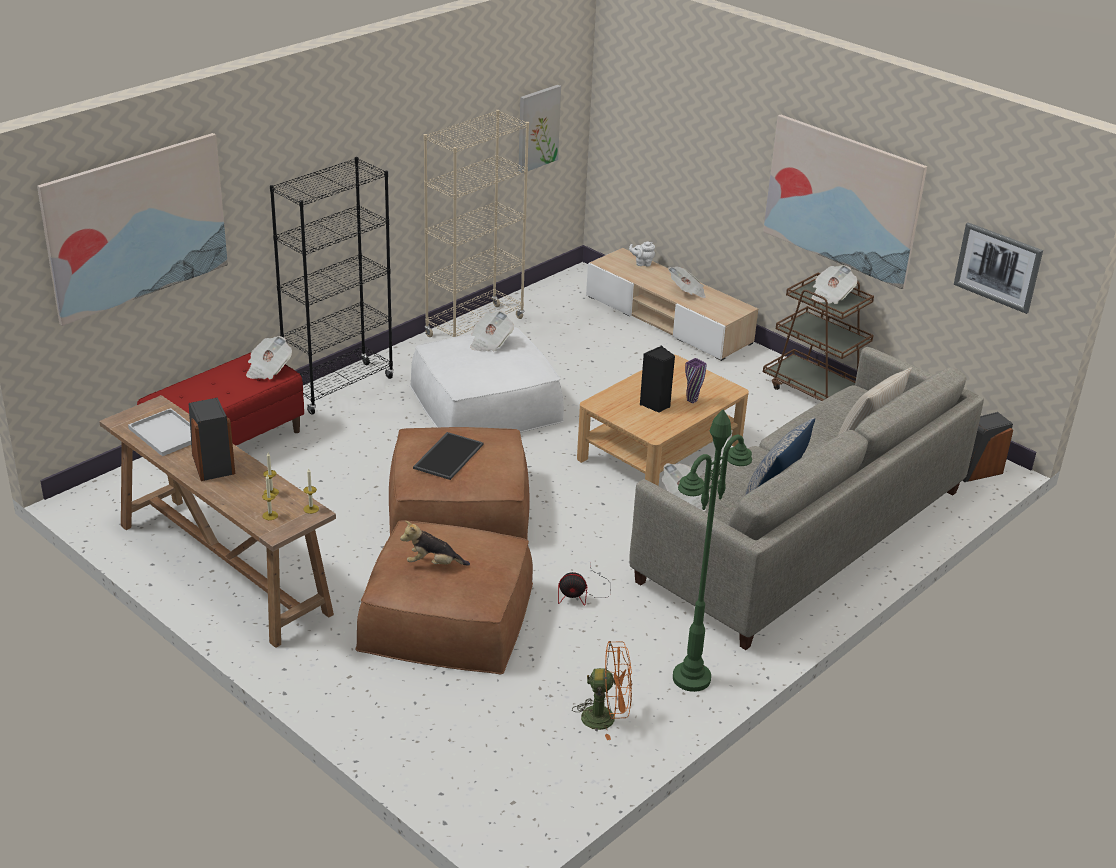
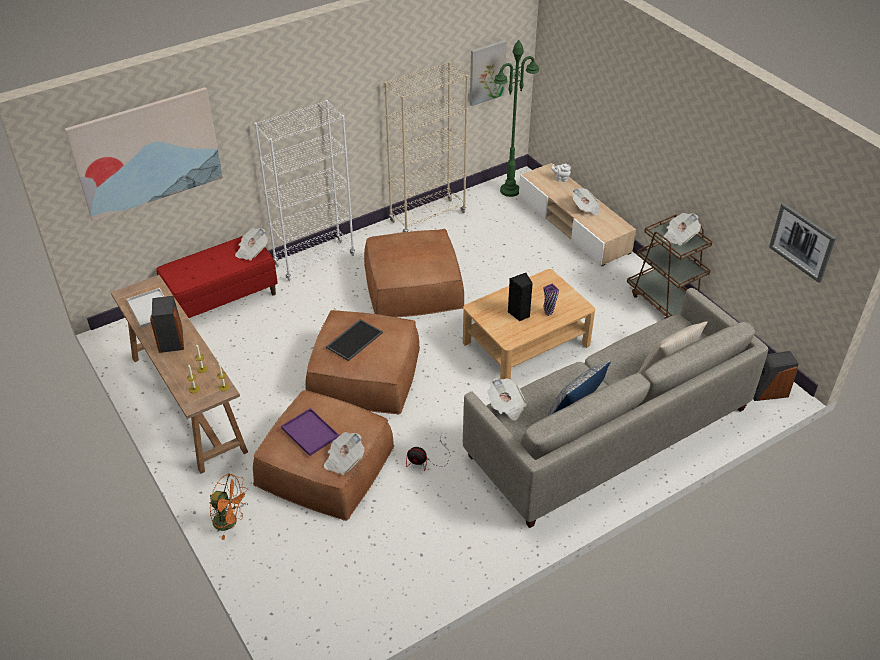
camera: 15 degrees right, 10 degrees up
(339, 388) = (314, 260): black bookcase -> white bookcase
(433, 564) = (311, 433): plush toy -> purple tray
(486, 403) = (413, 285): white ottoman -> brown ottoman
(490, 342) = (419, 242): newspaper -> newspaper (344, 460)
(606, 718) = (407, 570): orange fan -> orange fan (230, 522)
(691, 678) = (480, 546): green floor lamp -> green floor lamp (509, 191)
(842, 200) = (697, 163): picture -> none

